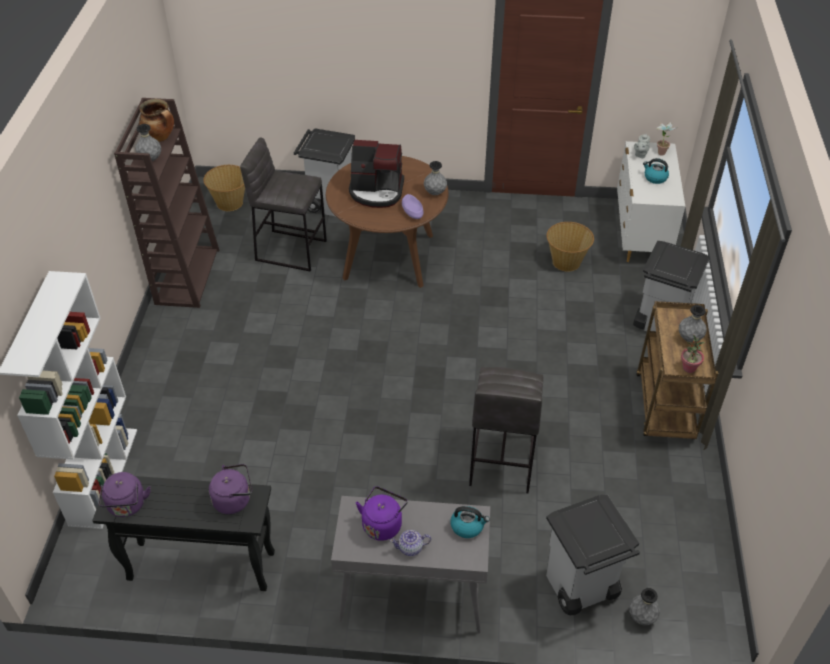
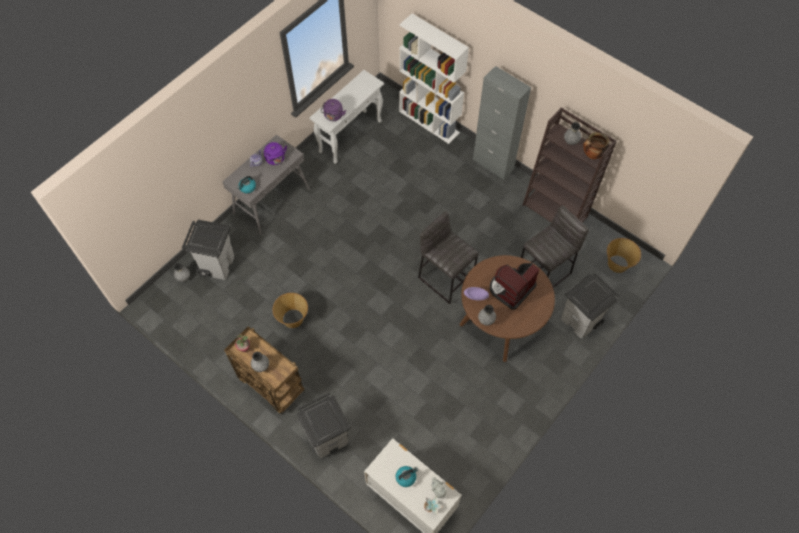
camera: 125 degrees right, 15 degrees up
(127, 506) = (361, 82): purple kettle -> none
(146, 364) = (493, 164): none -> grey cabinet
(200, 566) = (350, 136): black console table -> white console table
(501, 460) = (306, 280): grey stool -> grey stool (445, 279)
(566, 261) = (421, 426): basket -> basket (293, 319)

